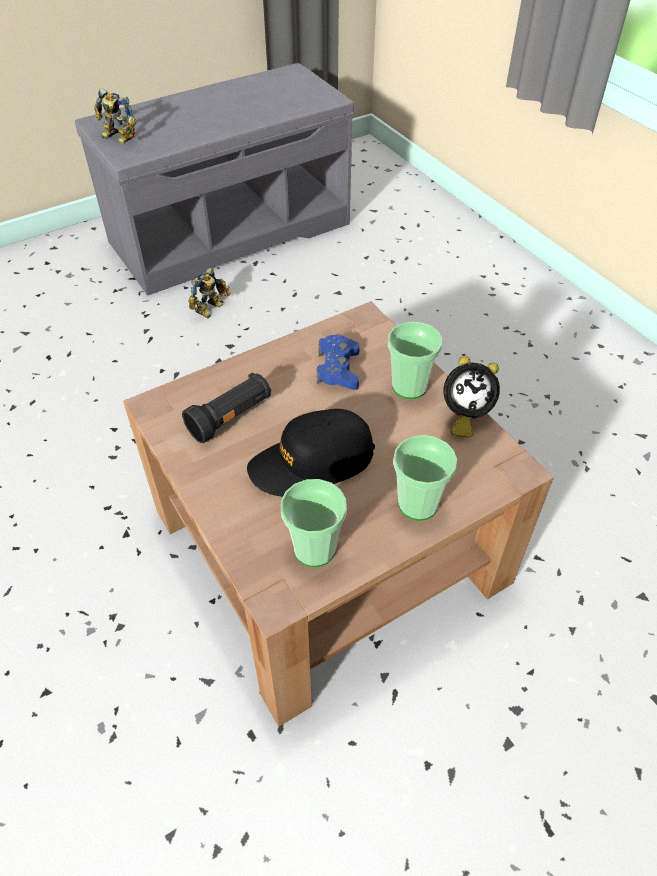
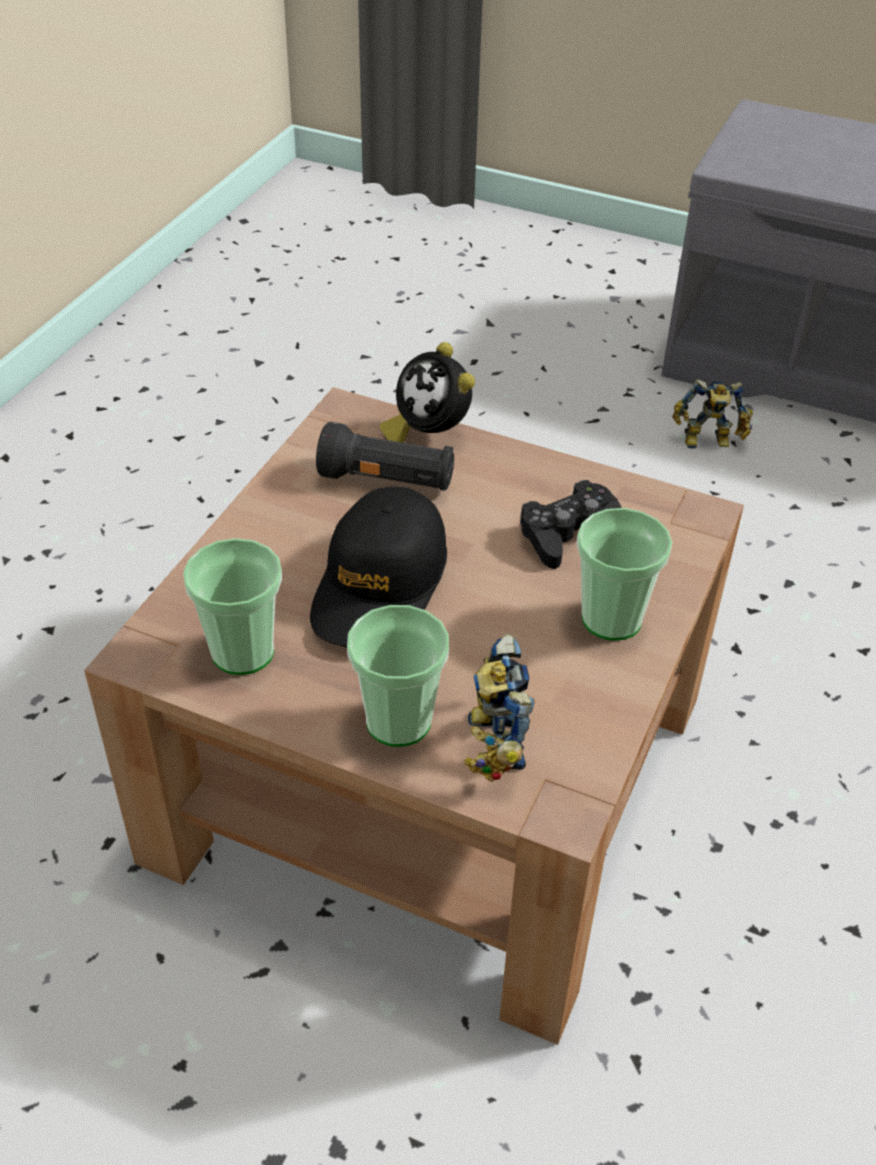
camera: 55 degrees right, 5 degrees down
(117, 138) = (752, 142): toy robot -> toy robot (490, 744)
(312, 462) = (379, 585): black cap -> black cap turned 105 degrees counterclockwise
(338, 369) = (569, 534): blue game controller -> black game controller
(463, 416) = (613, 703): alarm clock -> alarm clock (428, 434)

